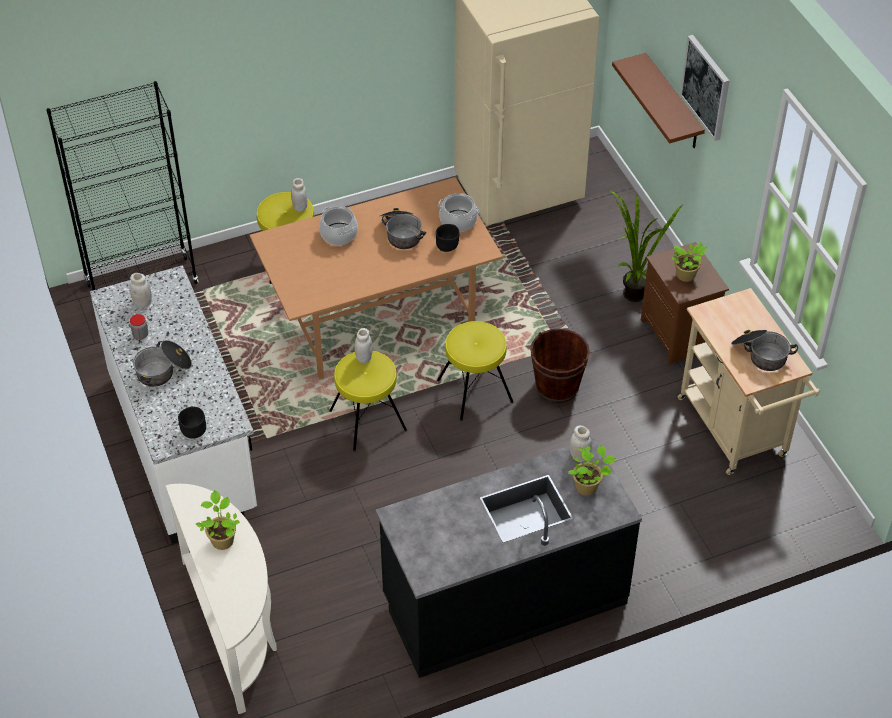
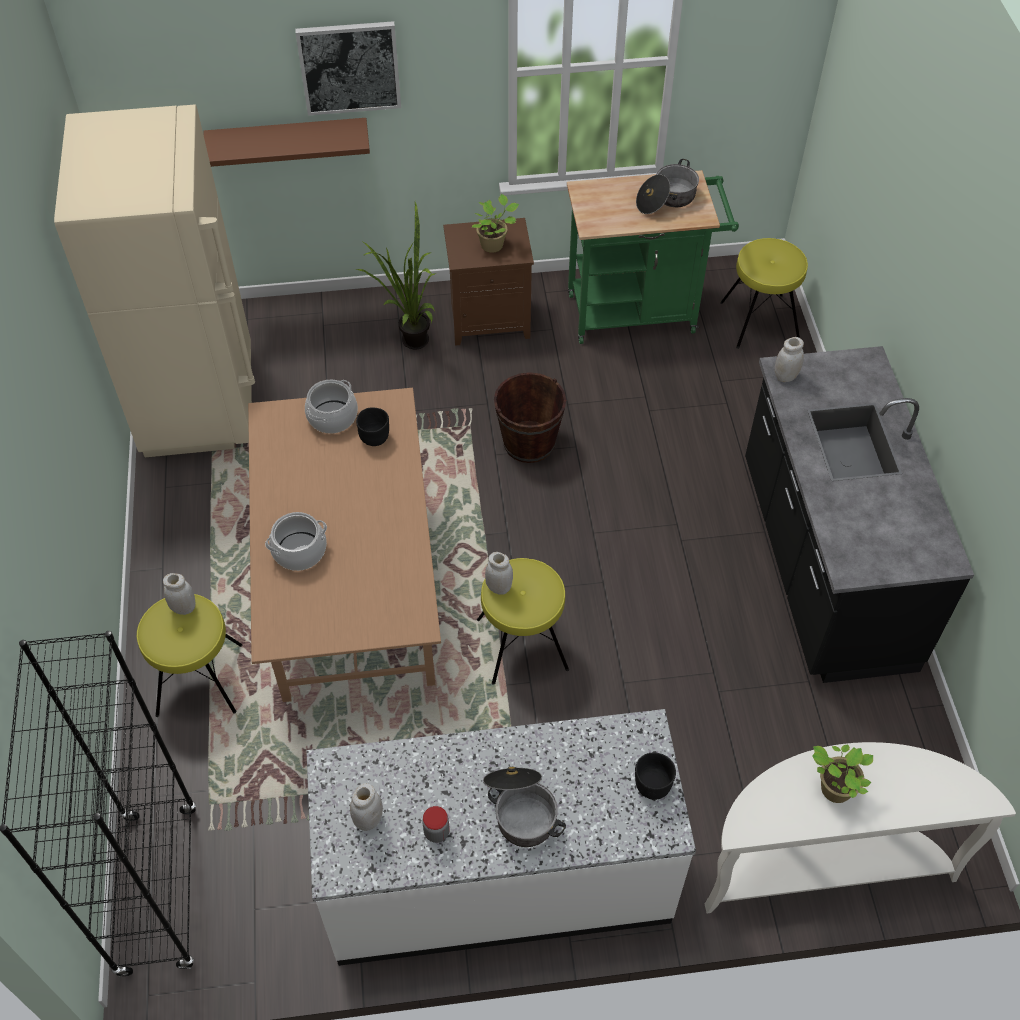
camera: 75 degrees left, 5 degrees up
(401, 233) = (329, 481): cooking pot -> none
(474, 391) = (510, 522): yellow stool -> yellow stool (760, 321)
(588, 487) = (831, 379): potted plant -> none
(736, 432) = (640, 312): beige cart -> green cart

